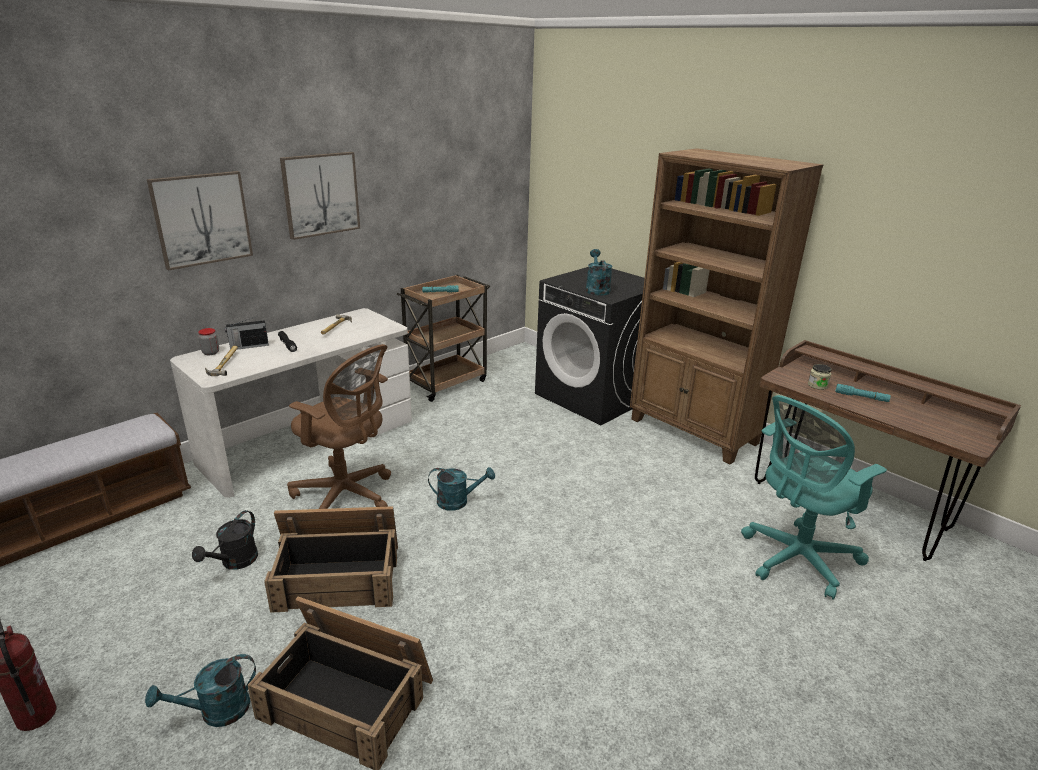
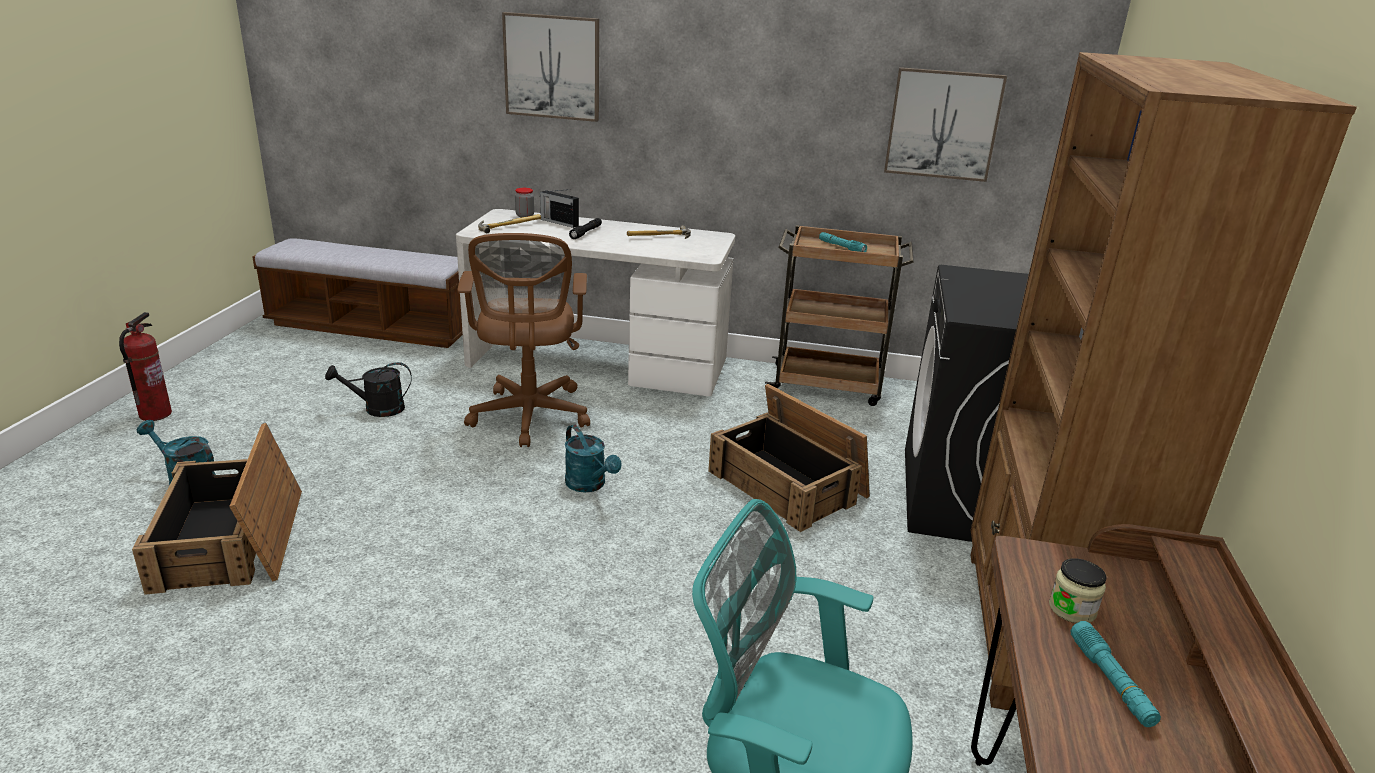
camera: 55 degrees right, 0 degrees up
(321, 194) = (699, 67): picture -> picture (943, 124)
(338, 576) = (397, 466): crate -> crate (789, 483)
(596, 289) = (984, 301): turquoise watering can -> none

